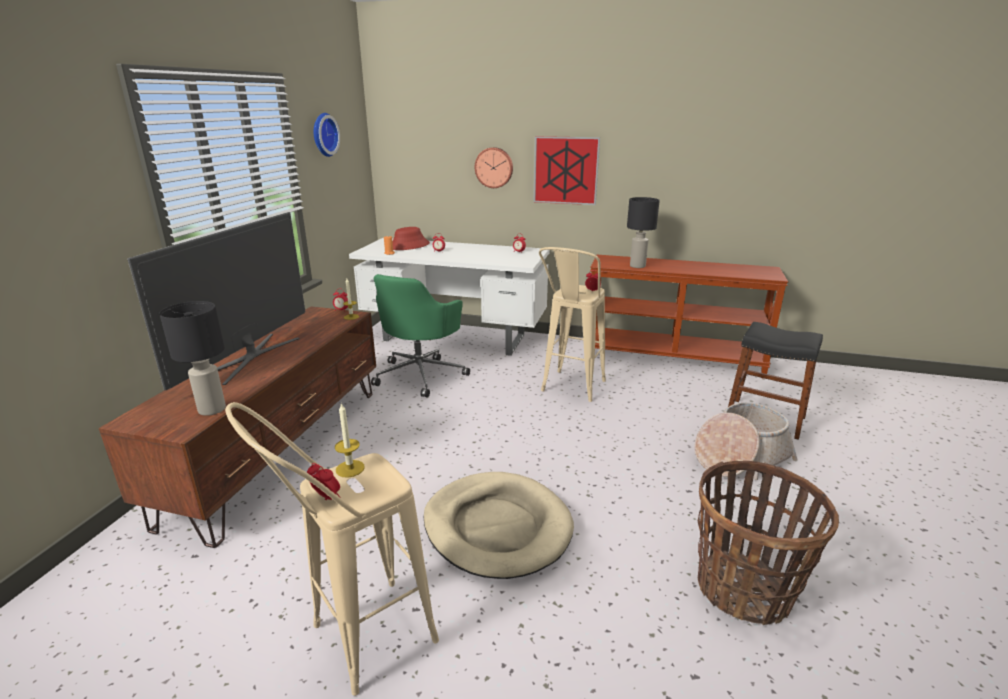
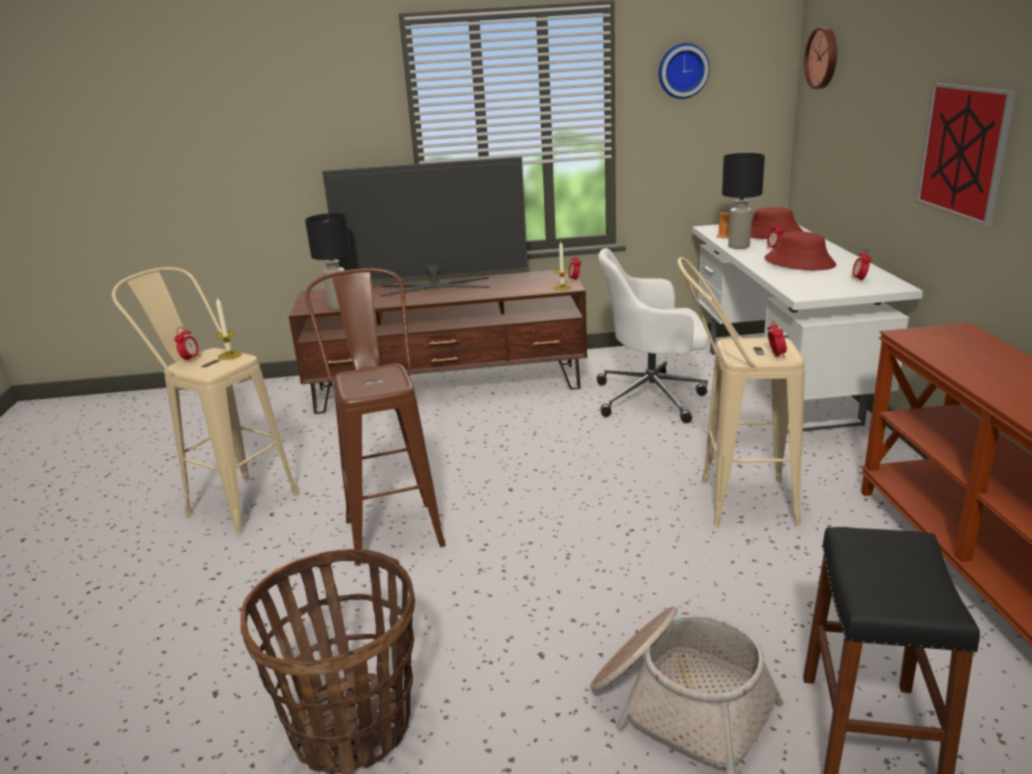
camera: 70 degrees right, 0 degrees up
(421, 374) = (653, 397): green office chair -> white office chair
(471, 253) = (799, 262): none -> red hat
(494, 167) = (889, 133): wall clock -> wall clock (823, 58)
(497, 527) = (391, 524): beige dog bed -> brown stool
(637, 266) = (952, 358): black table lamp -> black table lamp (738, 246)

